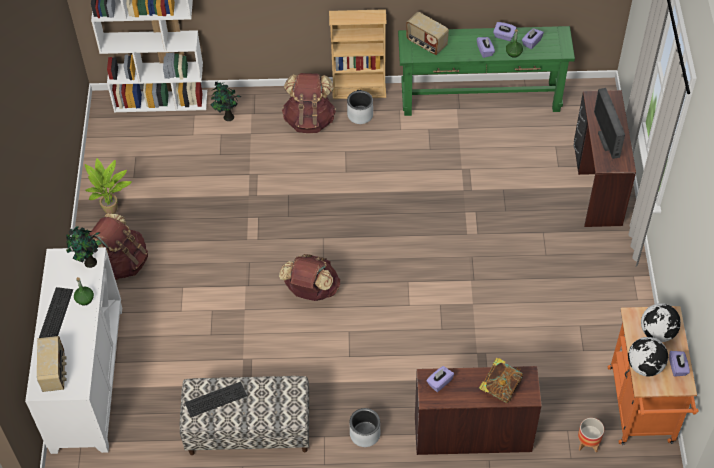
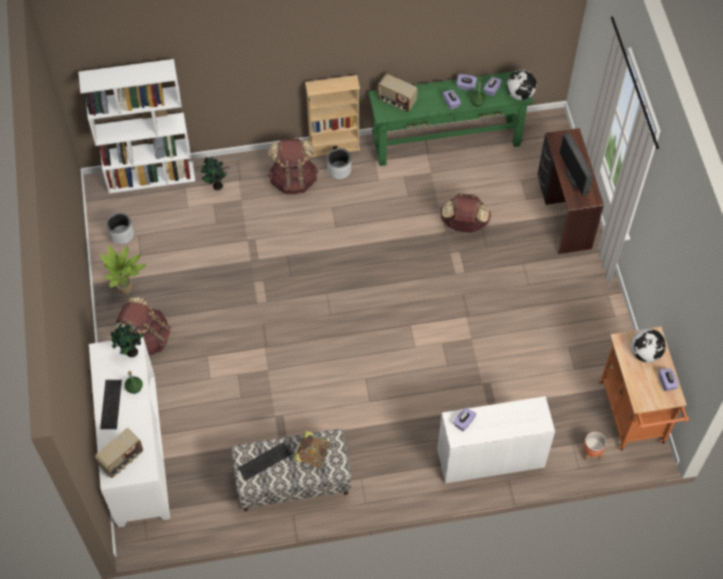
camera: 10 degrees left, 5 degrees up
(55, 372) = (122, 459): radio -> radio turned 60 degrees clockwise
(311, 291) = (325, 344): brown backpack -> brown backpack (464, 224)
(364, 434) = (396, 470): grey planter -> grey planter (121, 234)
(472, 433) = (490, 457): brown desk -> white desk
(500, 387) = (517, 420): book -> book (312, 454)
(645, 366) = (639, 385): globe -> globe (520, 94)

